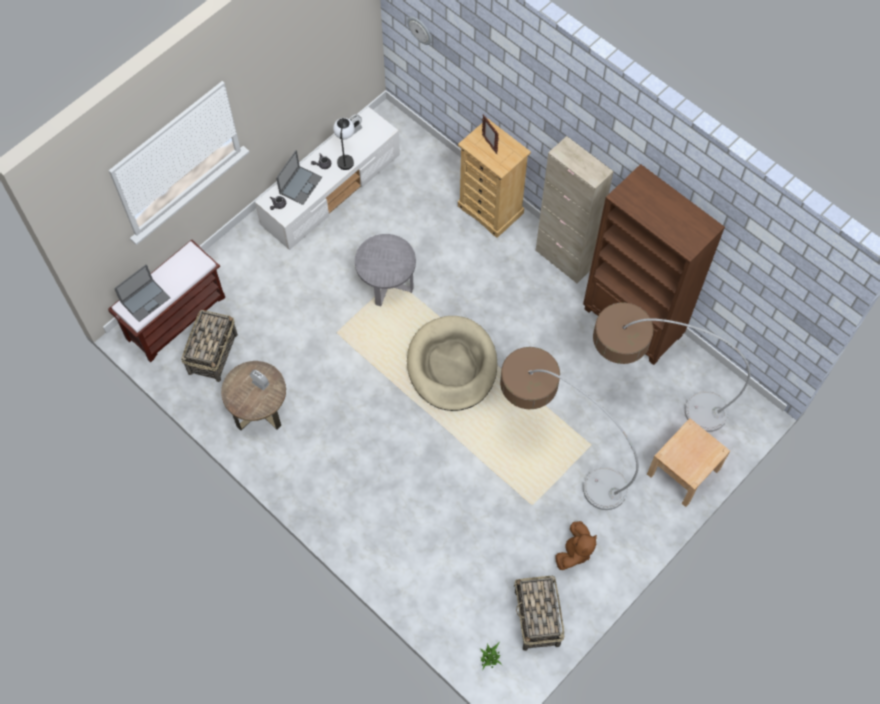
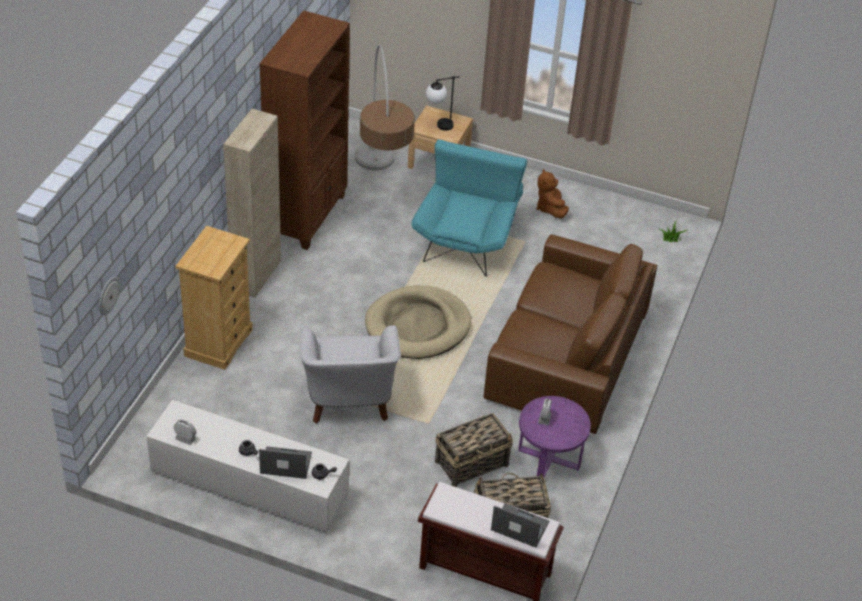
camera: 115 degrees left, 20 degrees down
(259, 409) = (549, 458): brown side table -> purple side table
(346, 157) = (229, 434): table lamp -> table lamp (438, 126)
(368, 476) = (566, 354): none -> brown sofa
(387, 283) = (348, 400): grey side table -> white armchair
(489, 144) = (210, 256): picture frame -> none
(537, 619) = (621, 217): basket -> basket (472, 463)
(555, 454) = (468, 237): floor lamp -> turquoise armchair
(574, 552) = (550, 208): brown plush toy -> brown plush toy turned 105 degrees counterclockwise

